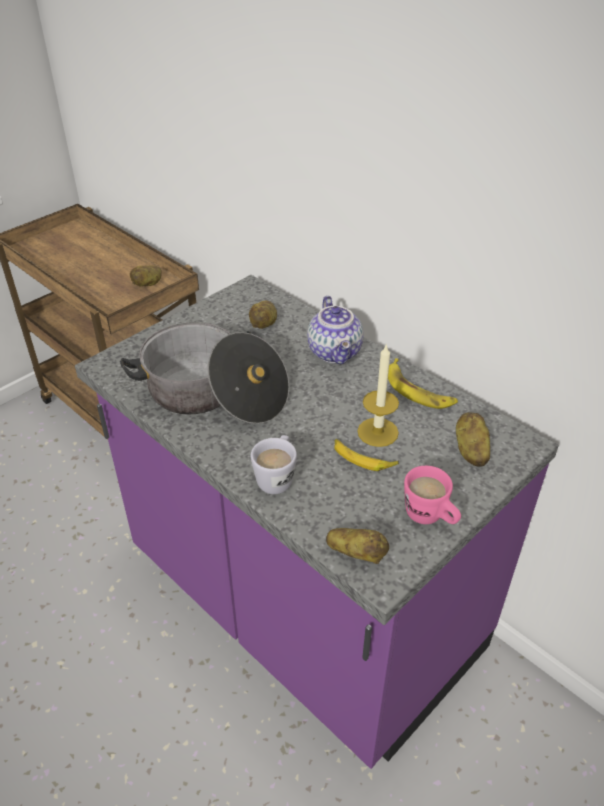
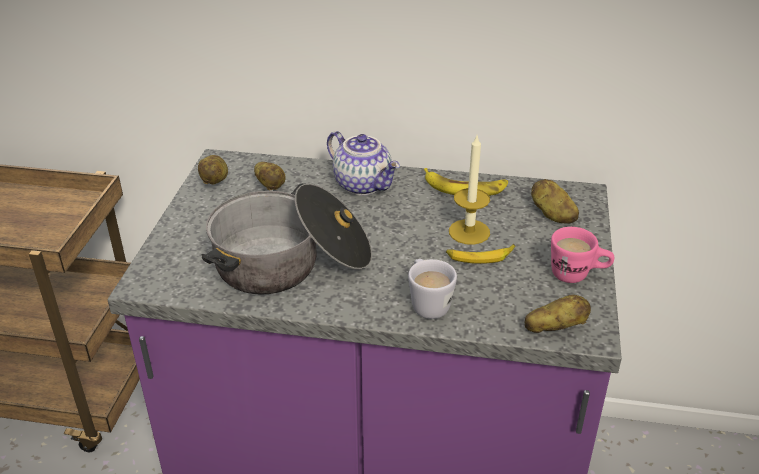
camera: 35 degrees left, 5 degrees down
(148, 284) = (59, 208): potato -> potato (215, 180)

